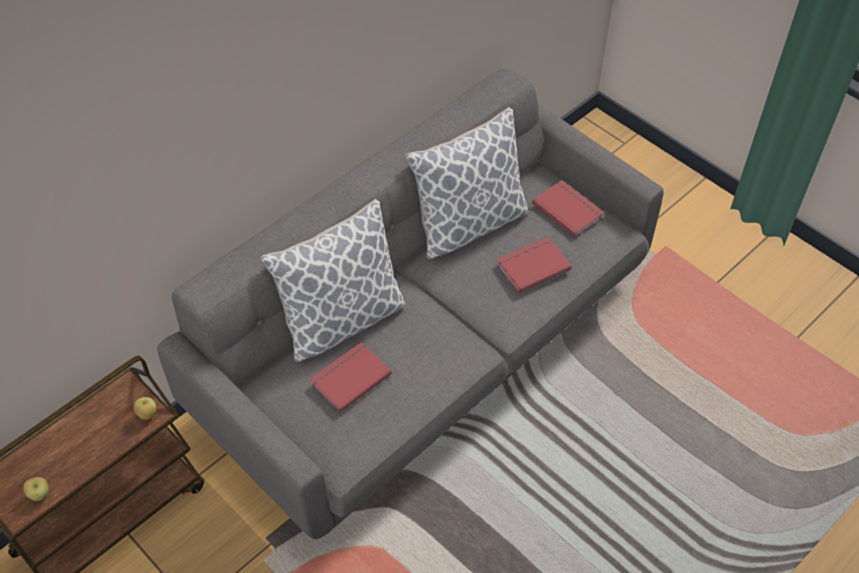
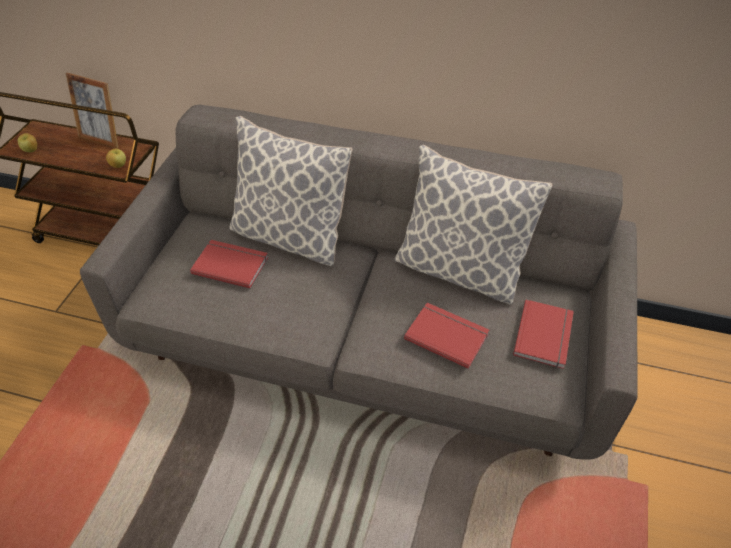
camera: 60 degrees right, 5 degrees down
(78, 417) = (102, 139): none -> picture frame

